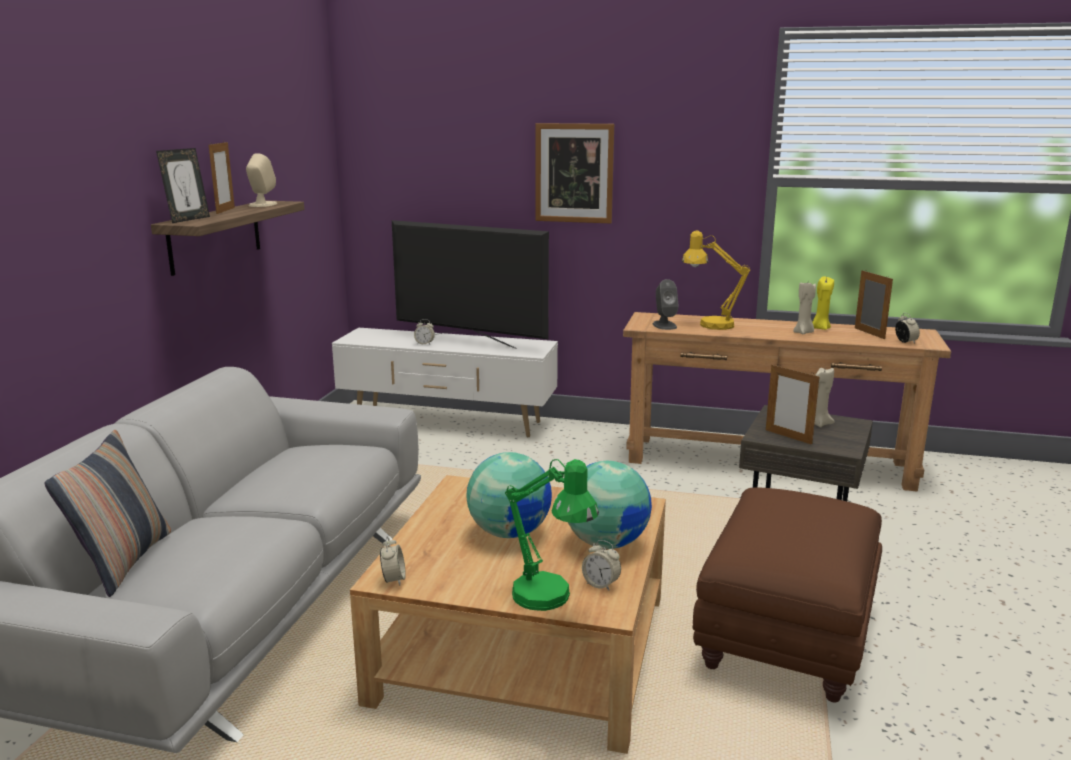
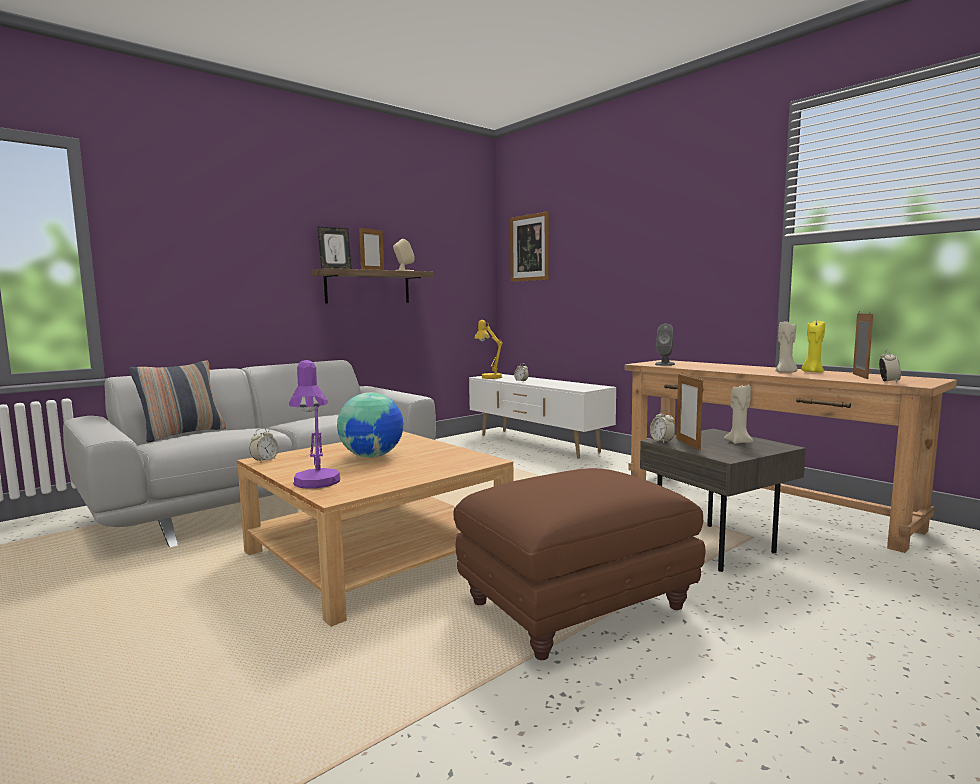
camera: 35 degrees right, 10 degrees down
(470, 342) = (552, 382): television -> none
(550, 599) = (316, 484): green table lamp -> purple table lamp
(574, 173) = (631, 252): picture -> picture (529, 248)
(601, 584) = (362, 485): alarm clock -> alarm clock (662, 441)
(606, 542) = (416, 470): globe -> none
(709, 324) = (705, 366): yellow table lamp -> yellow table lamp (489, 377)

